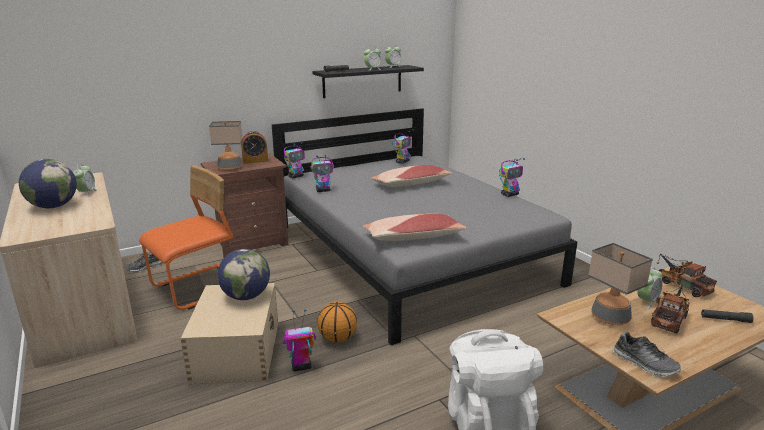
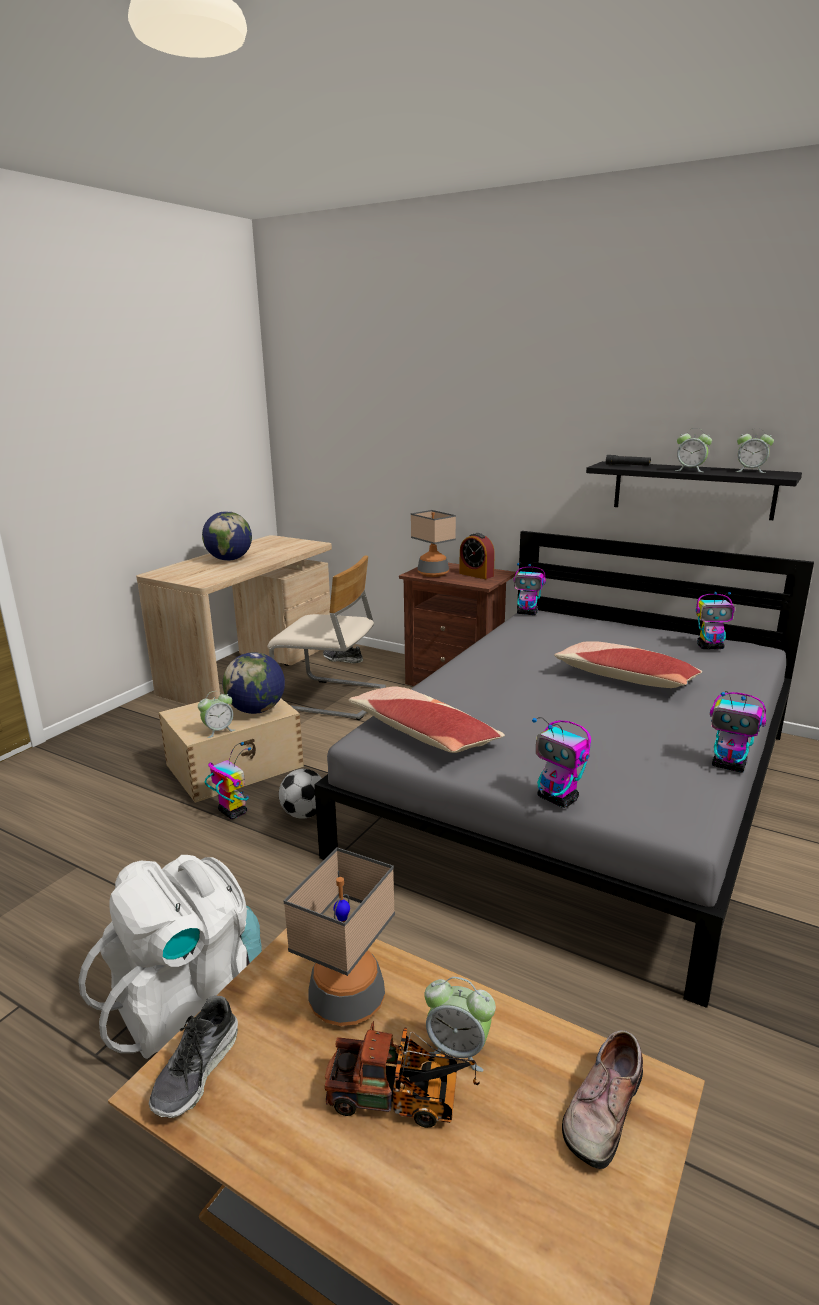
camera: 60 degrees right, 0 degrees up
(87, 193) = (272, 556): alarm clock -> alarm clock (218, 731)
(200, 288) = (332, 699): orange chair -> beige chair
(323, 190) = (505, 639): toy robot -> toy robot (558, 799)
(337, 338) = (304, 814): basketball -> football
(680, 285) = (600, 1108): toy truck -> shoe
(725, 319) = (473, 1218): black flashlight -> none

